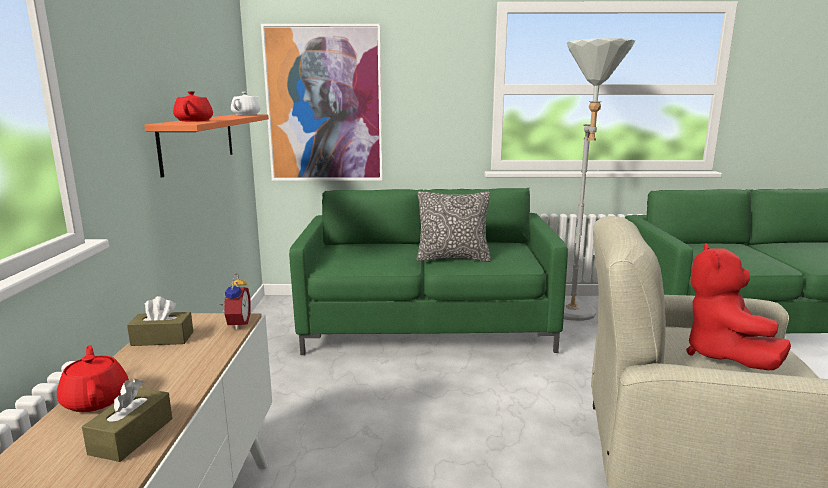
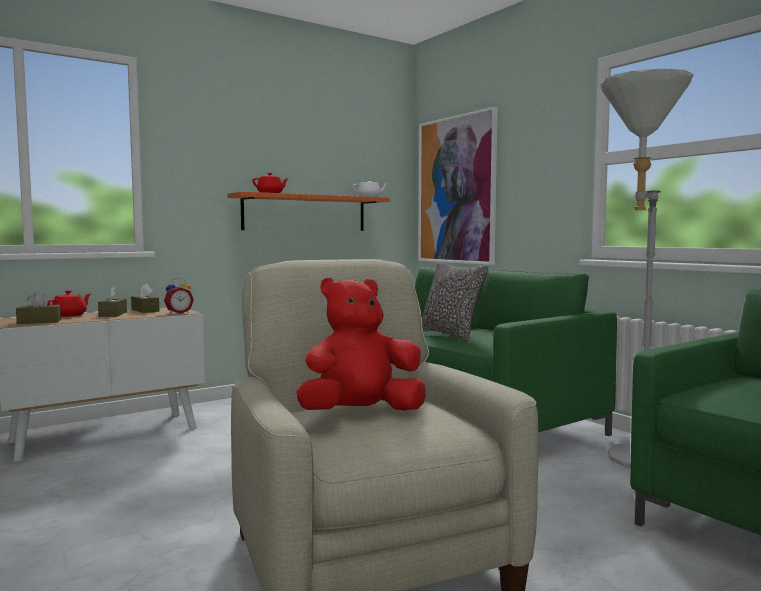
camera: 55 degrees right, 10 degrees down
(160, 365) = (113, 314): none -> brown tissue box

